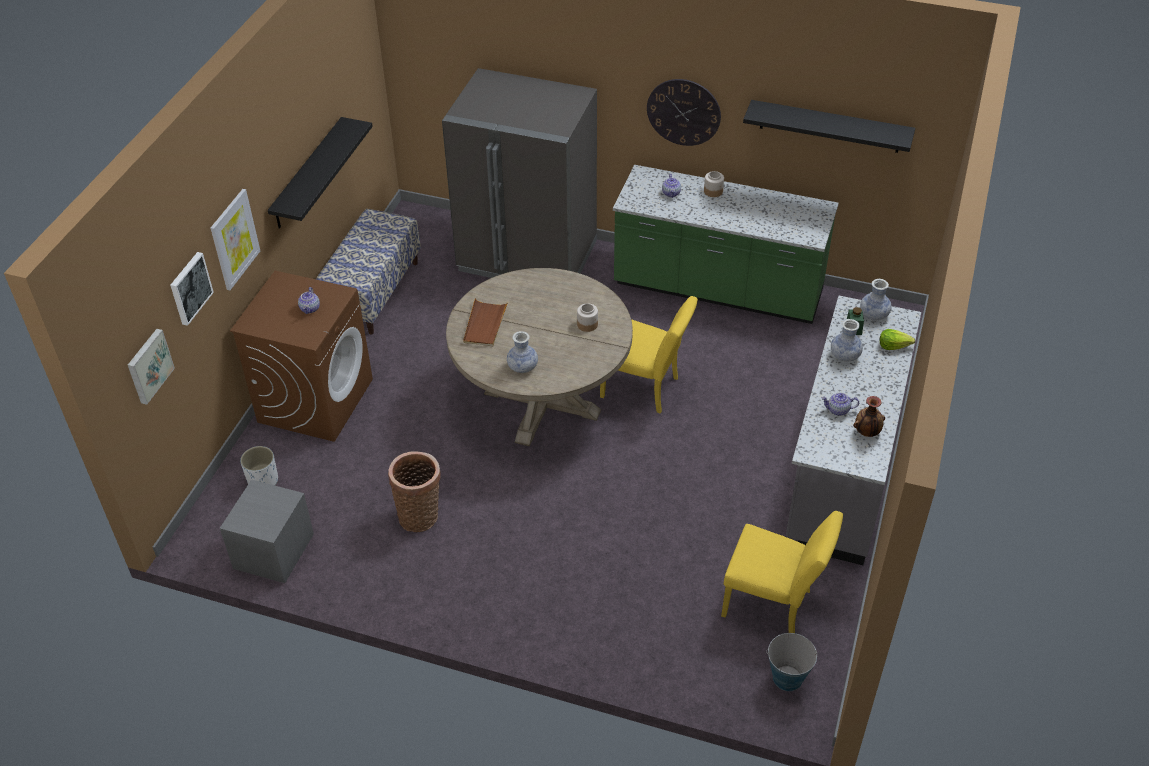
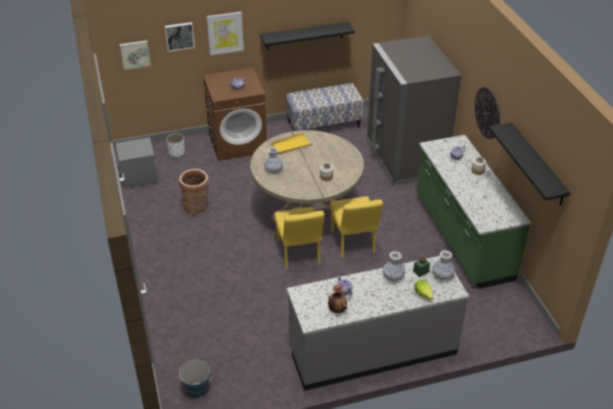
camera: 55 degrees right, 5 degrees down
(485, 324) = (291, 145): brown tray -> yellow tray
(773, 605) = (243, 363): yellow chair -> yellow chair (299, 255)

